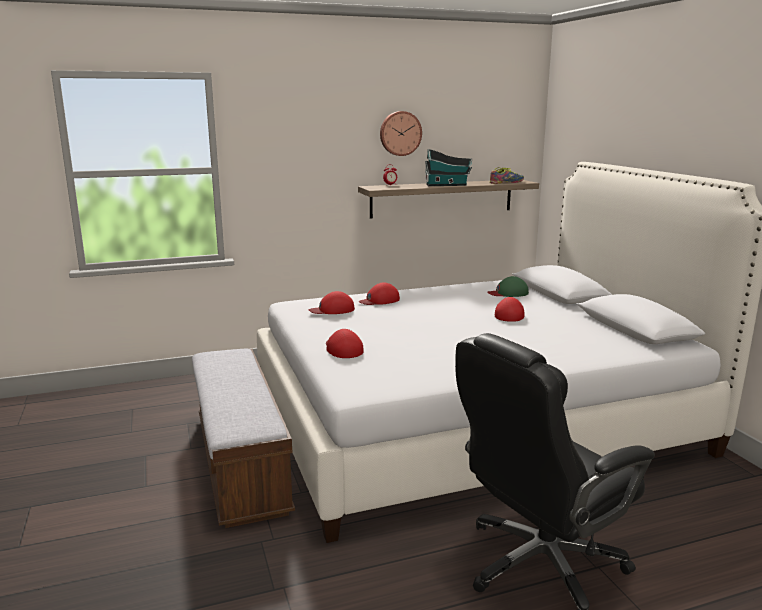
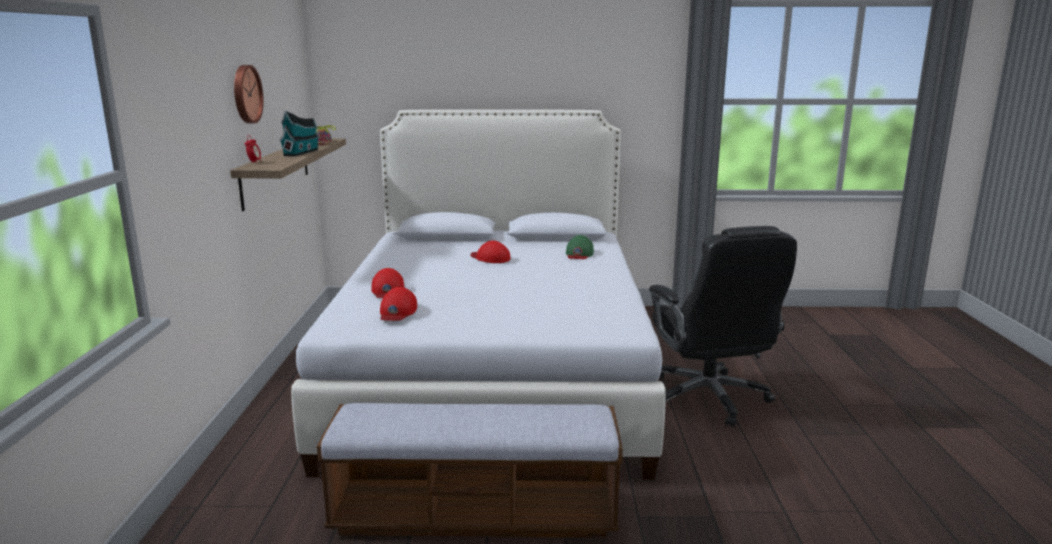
camera: 70 degrees left, 0 degrees up
(343, 349) = (523, 323): red cap -> none
(508, 293) = (429, 248): green cap -> green cap (579, 254)

